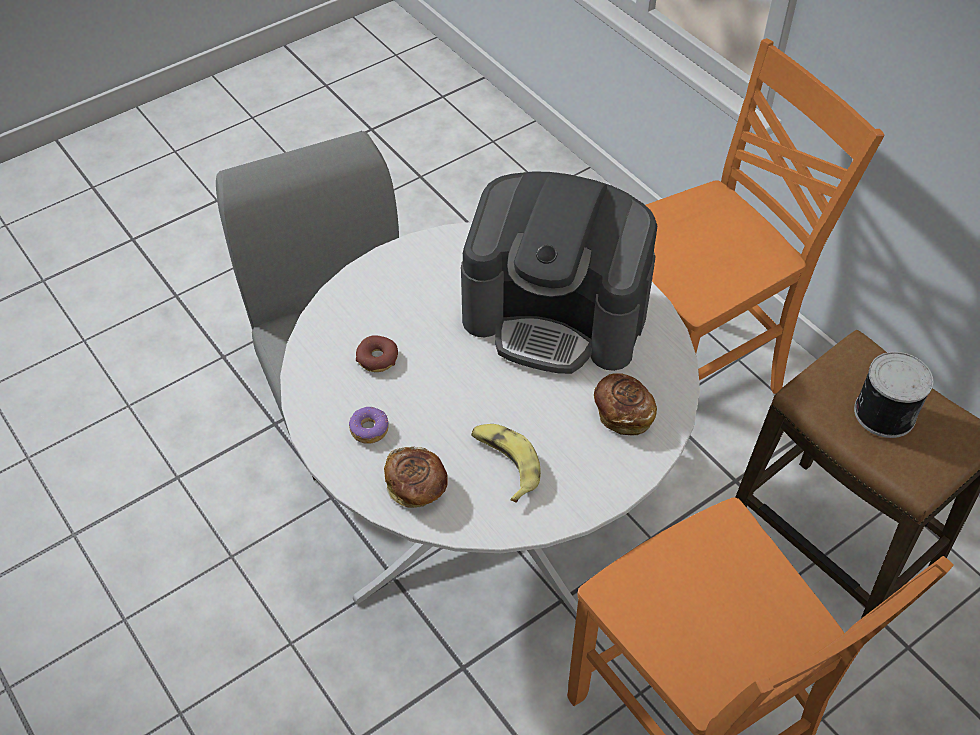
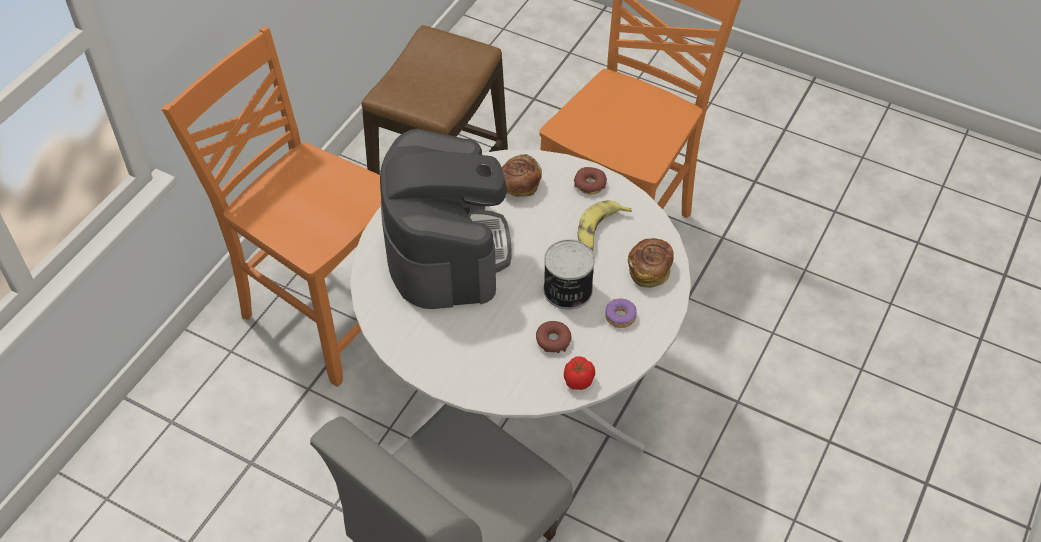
camera: 115 degrees left, 0 degrees up
(314, 359) = (578, 381): none -> tomato
(588, 486) = (590, 184): none -> donut
(883, 412) = (432, 77): can -> can (567, 291)

